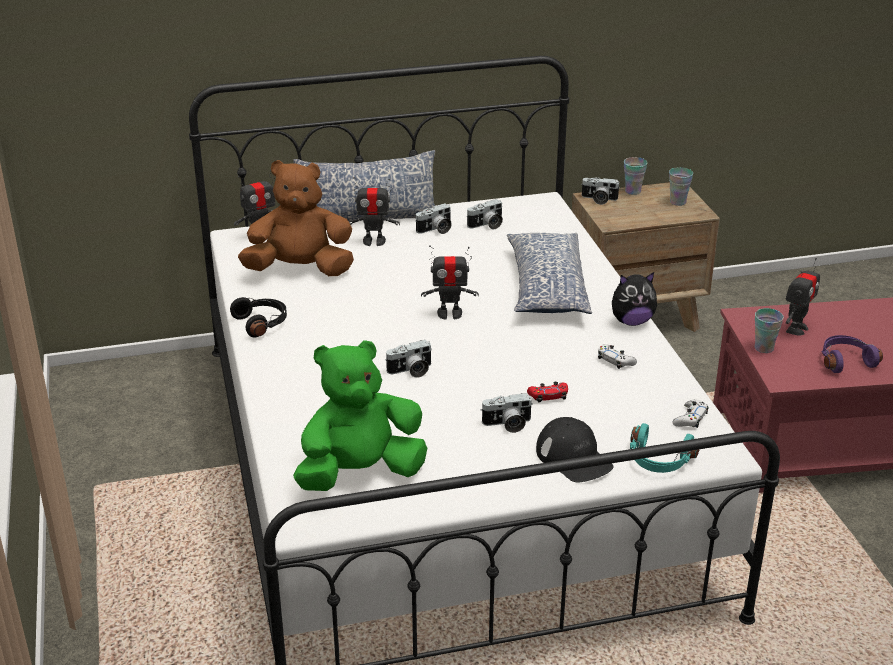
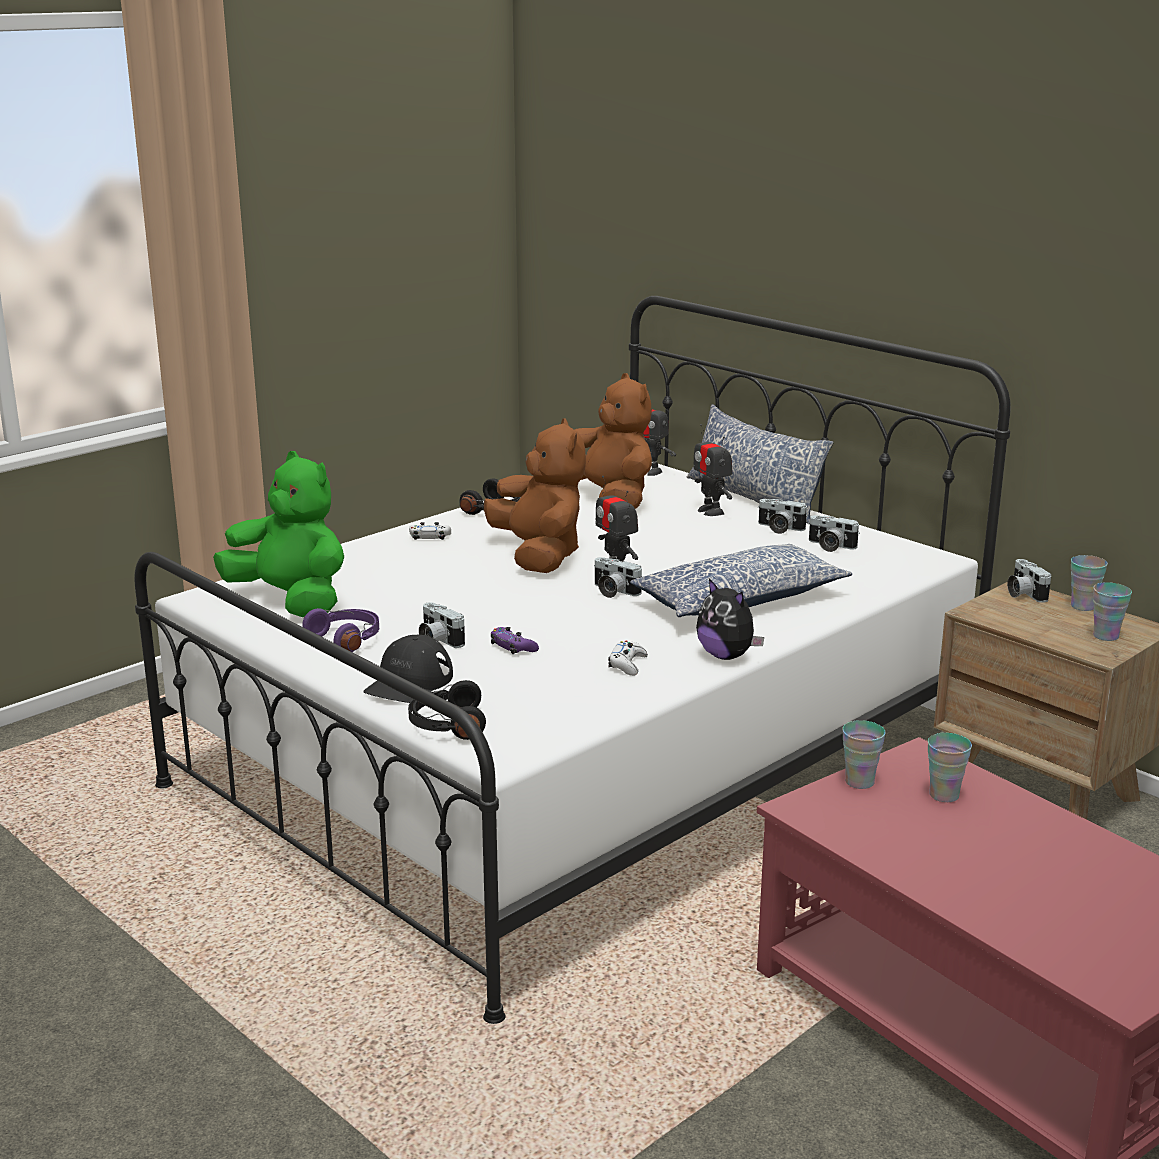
camera: 60 degrees right, 10 degrees down
(384, 334) = (539, 556): none -> brown plush toy
(411, 371) = (485, 581): camera -> camera (613, 591)
(548, 396) = (513, 647): red game controller -> purple game controller
(659, 461) = (447, 725): turquoise headphones -> black headphones
(690, 418) = (553, 726): white game controller -> white game controller (430, 537)
(796, 329) = (944, 795): toy robot -> cup
(845, 361) = (909, 845): purple headphones -> purple headphones (347, 639)

